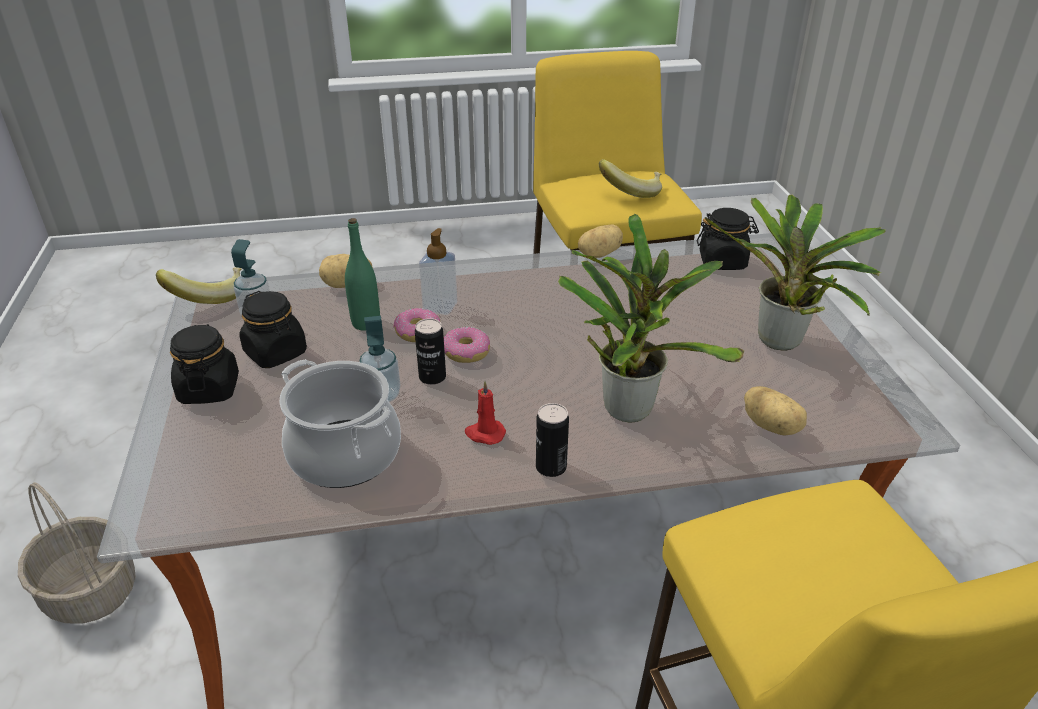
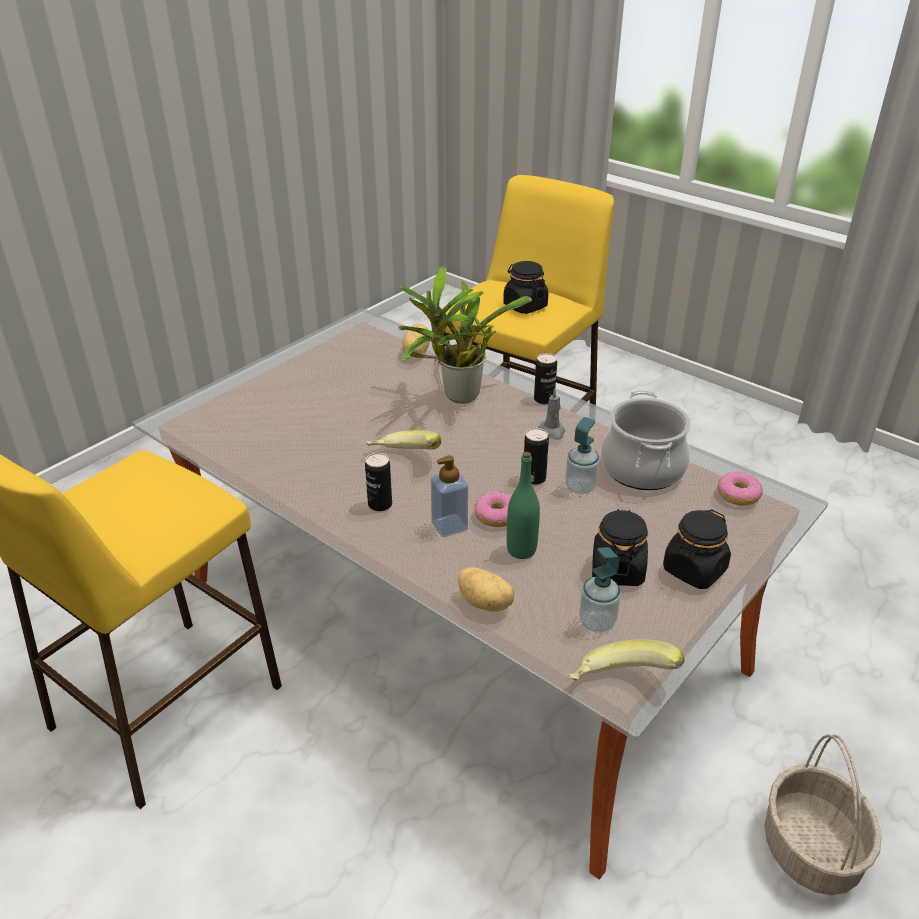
camera: 130 degrees left, 0 degrees up
(466, 352) = (489, 480): donut -> donut (738, 495)
(484, 434) = (552, 431): red candle -> grey candle
(510, 289) = (380, 504): none -> can
(598, 254) = (265, 487): potato -> none
(631, 192) = (145, 486): banana -> banana (404, 459)
(722, 261) = (216, 425): black jar -> black jar (525, 306)
(780, 345) = (322, 371): potted plant -> none

